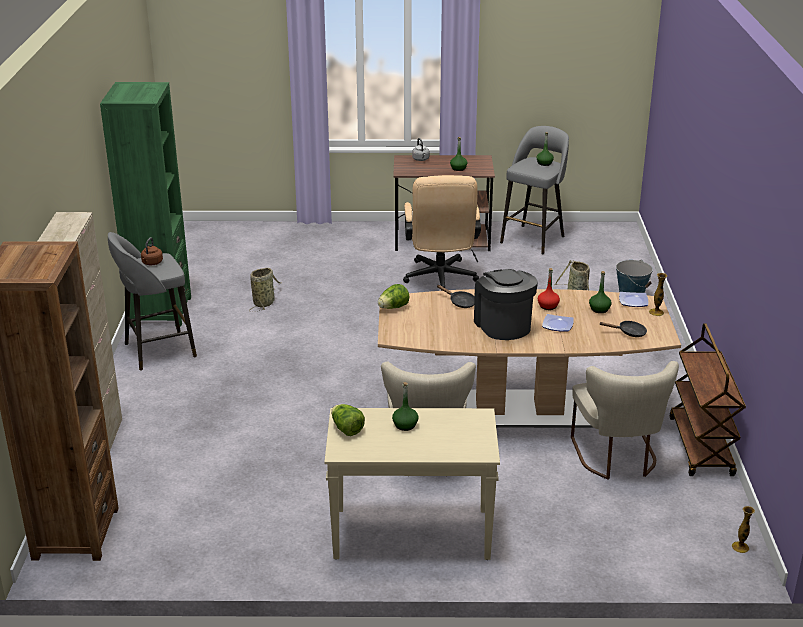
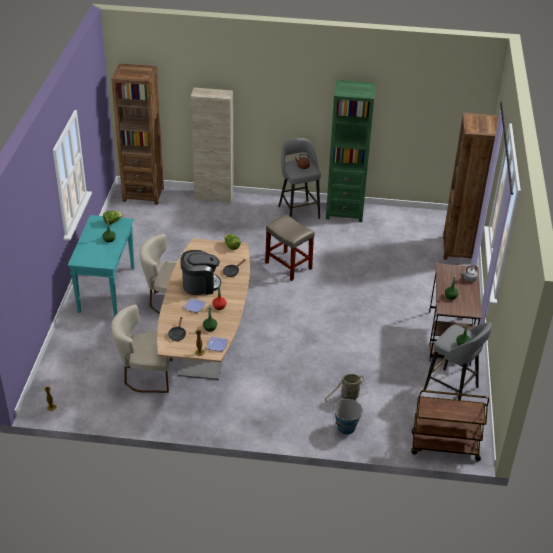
camera: 95 degrees right, 10 degrees up
(257, 232) = (459, 249): none -> brown bookcase
(264, 302) = (352, 250): basket -> none
(311, 351) = (289, 266): none -> beige stool
(410, 535) = (106, 289): beige console table -> turquoise console table
(440, 280) = (380, 329): beige office chair -> none
(701, 447) = (145, 416): brown cart -> brown cart (444, 447)

